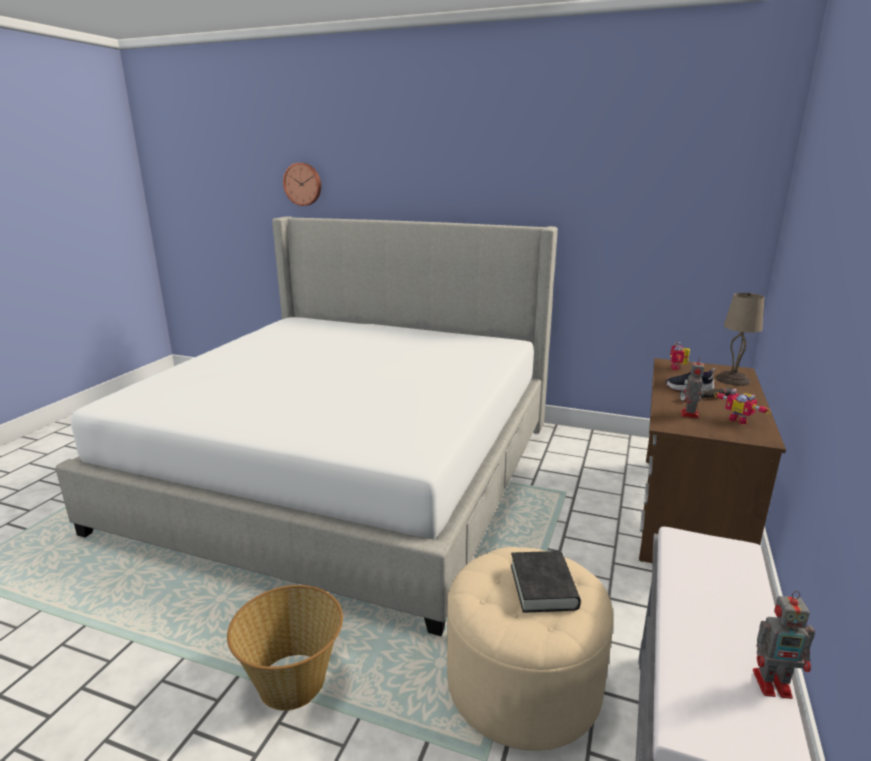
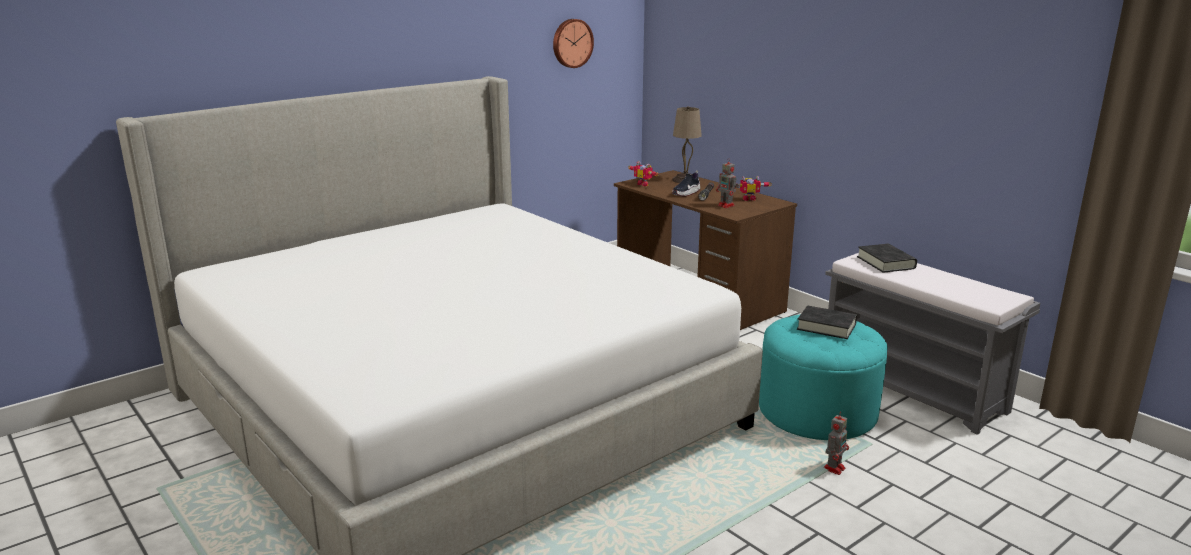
camera: 60 degrees left, 0 degrees up
(293, 683) = (754, 503): basket -> none
(303, 184) = (142, 63): wall clock -> wall clock (571, 43)
(523, 682) = (817, 412): beige ottoman -> turquoise ottoman
(720, 569) = (886, 262): none -> black book
(774, 684) = (974, 282): toy robot -> toy robot (834, 468)

